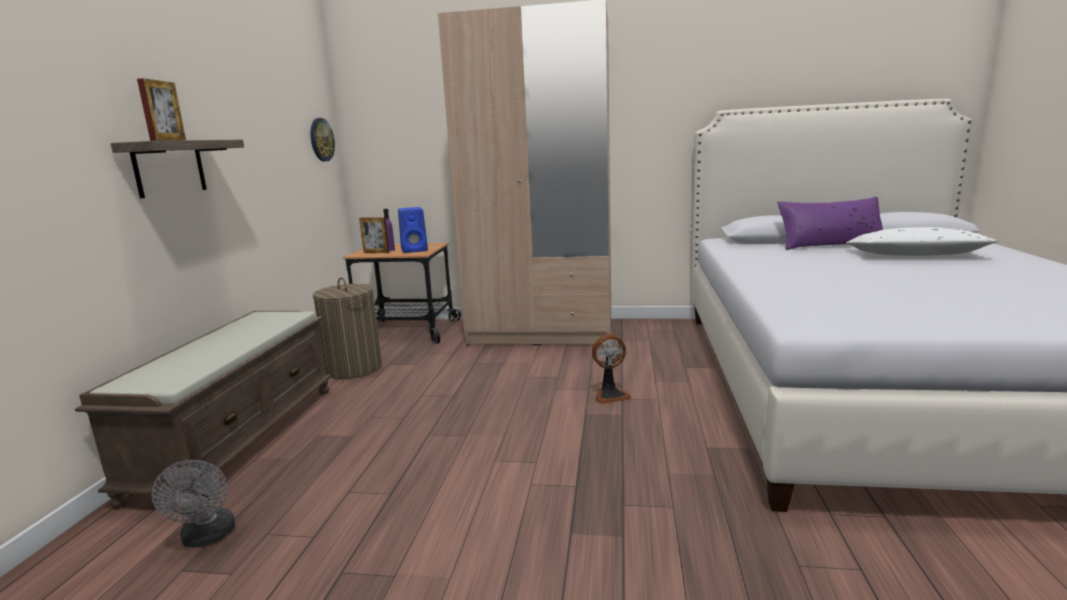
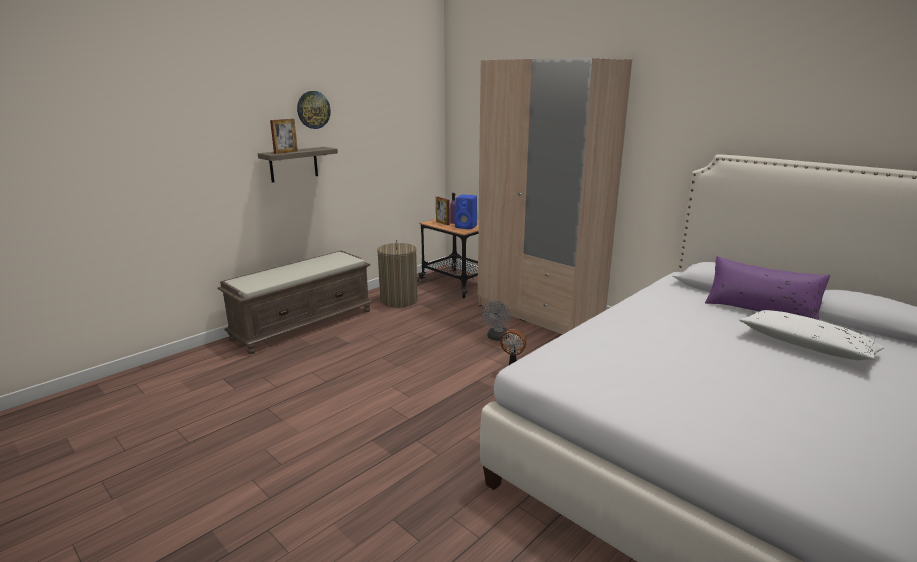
camera: 35 degrees right, 5 degrees up
(207, 538) = (243, 368): grey fan -> grey fan (497, 338)
(321, 139) = (426, 136): wall clock -> wall clock (313, 110)

